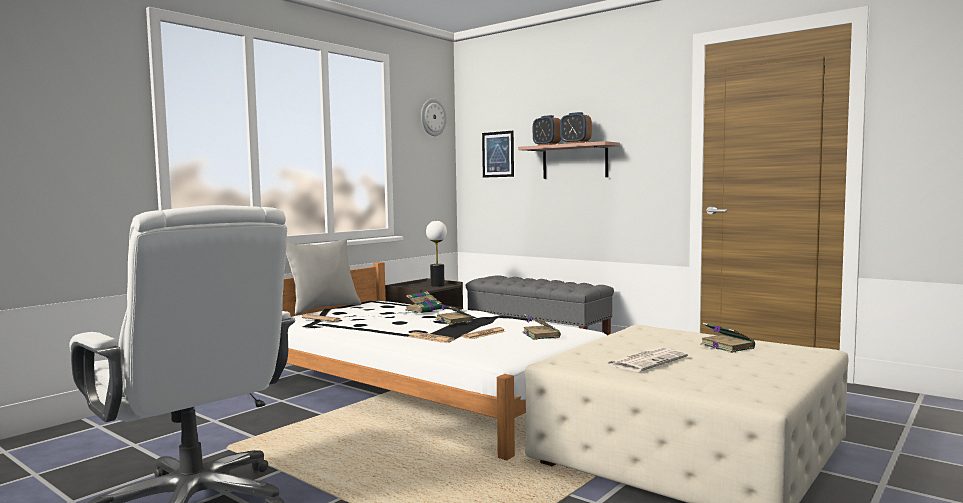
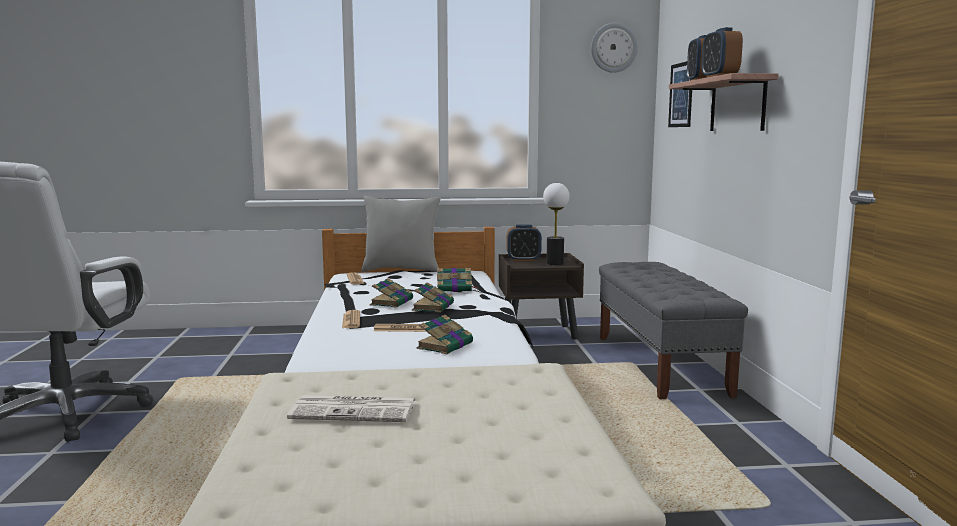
camera: 45 degrees right, 5 degrees up
(408, 286) = (523, 260): none -> alarm clock
(726, 346) = (516, 429): book -> book (392, 302)

